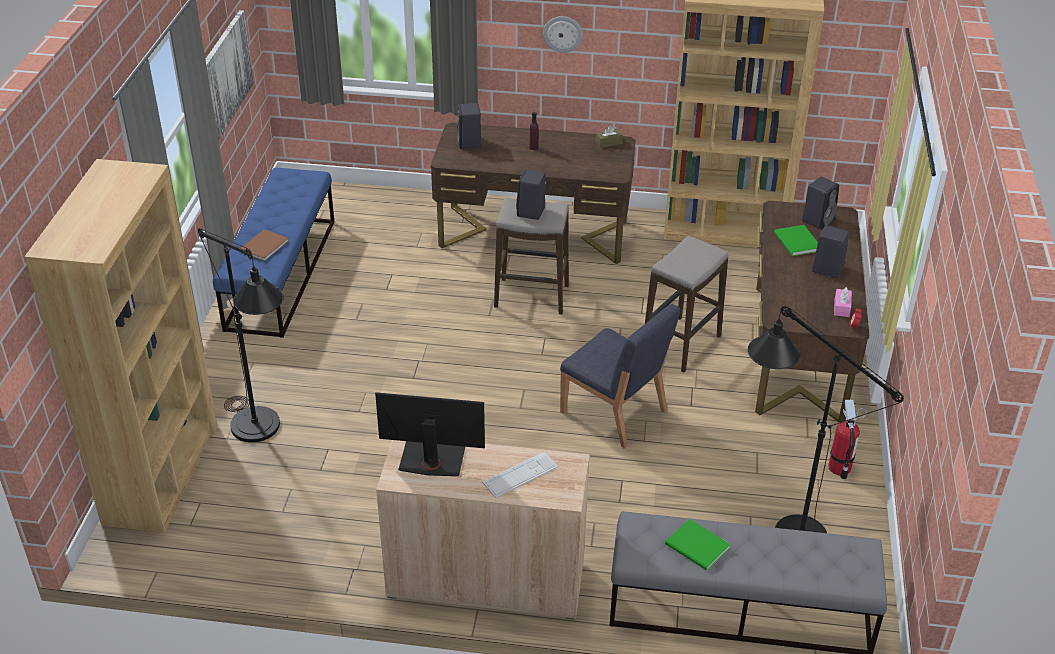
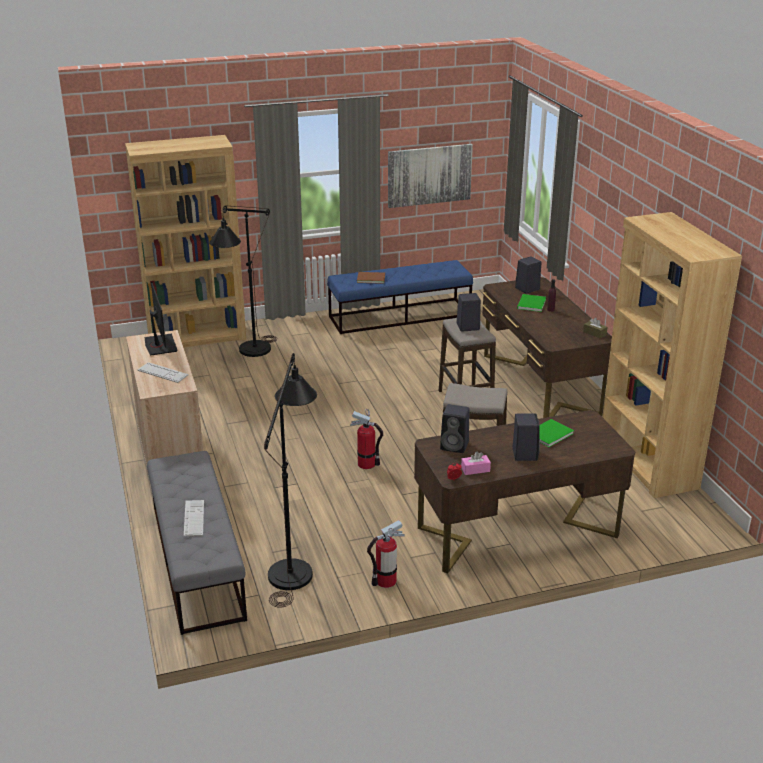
camera: 65 degrees right, 10 degrees down
(563, 33) = (611, 235): wall clock -> none
(614, 412) = (366, 464): blue chair -> fire extinguisher
(697, 548) = (184, 485): green book -> green book (530, 304)
(775, 556) = (194, 518): none -> keyboard
(818, 219) = (595, 438): black speaker -> black speaker (455, 446)

